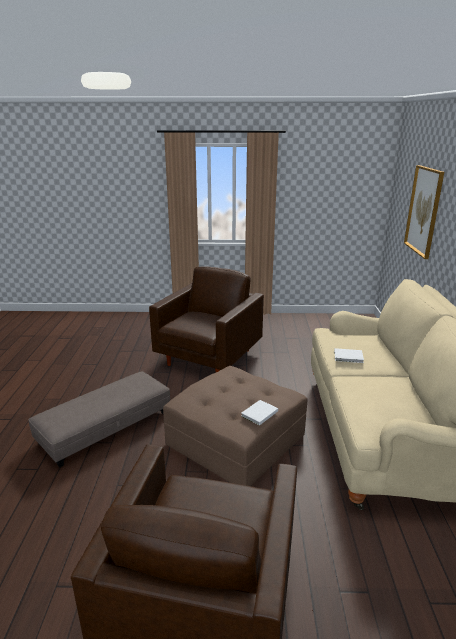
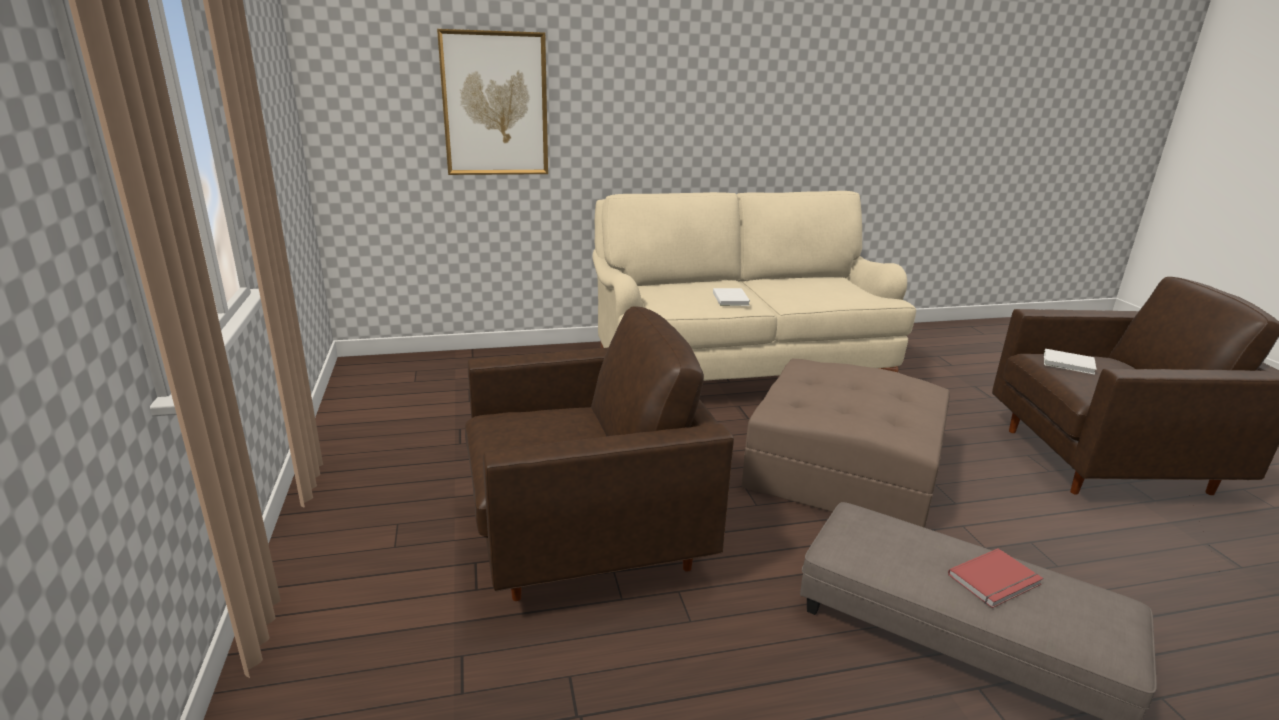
camera: 105 degrees left, 0 degrees up
(93, 401) = (996, 581): none -> red book
(209, 358) = (585, 537): brown armchair -> brown armchair turned 150 degrees clockwise
(258, 414) = (885, 374): white book -> white book (1070, 364)

